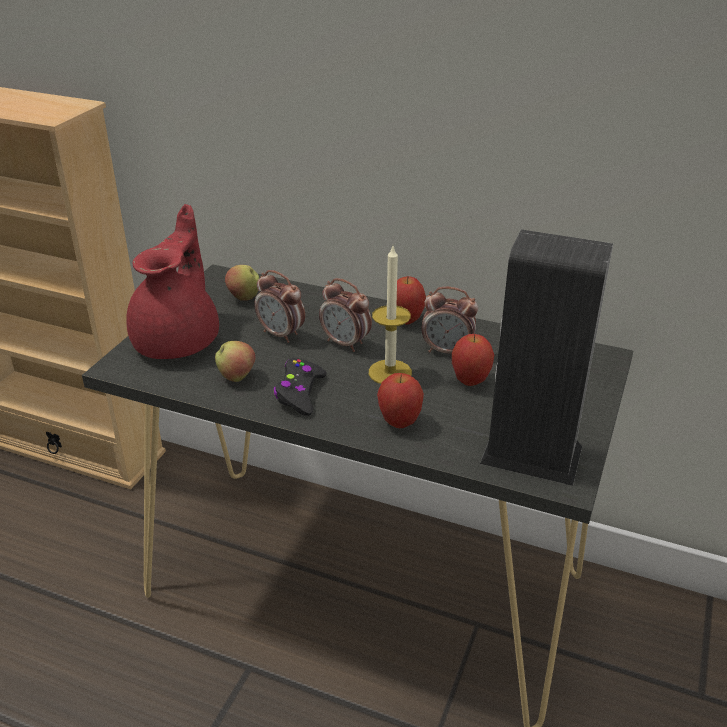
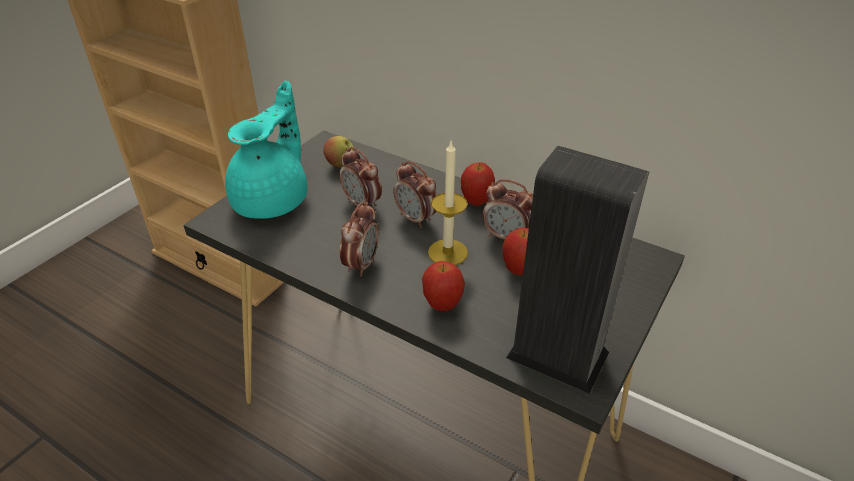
camera: 10 degrees right, 5 degrees up
(179, 340) = (274, 200): red teapot -> turquoise teapot
(237, 377) = (311, 242): apple -> none
(300, 393) = (361, 264): black game controller -> alarm clock

